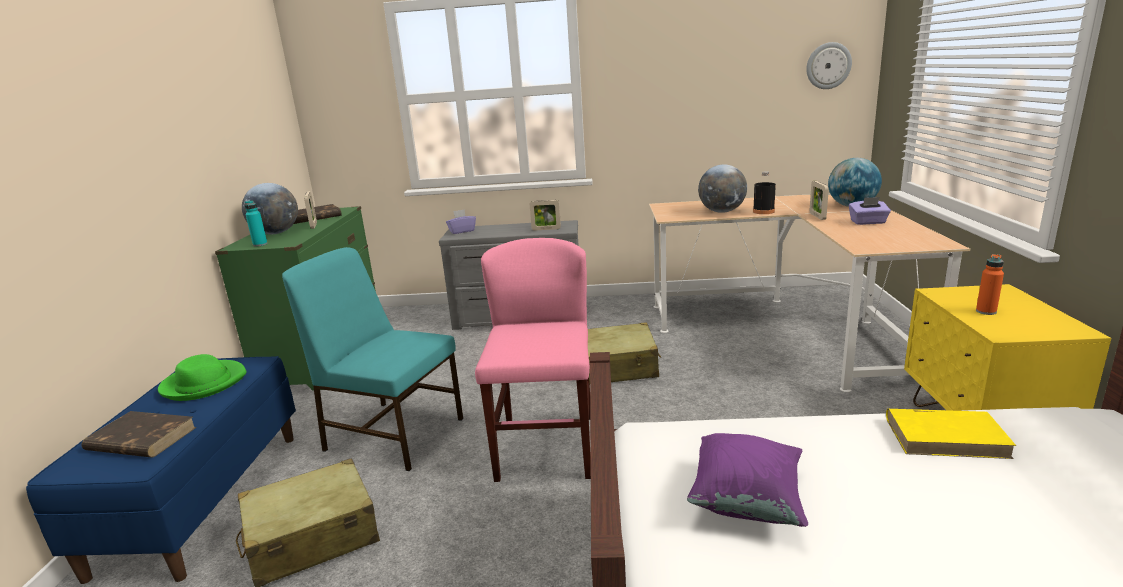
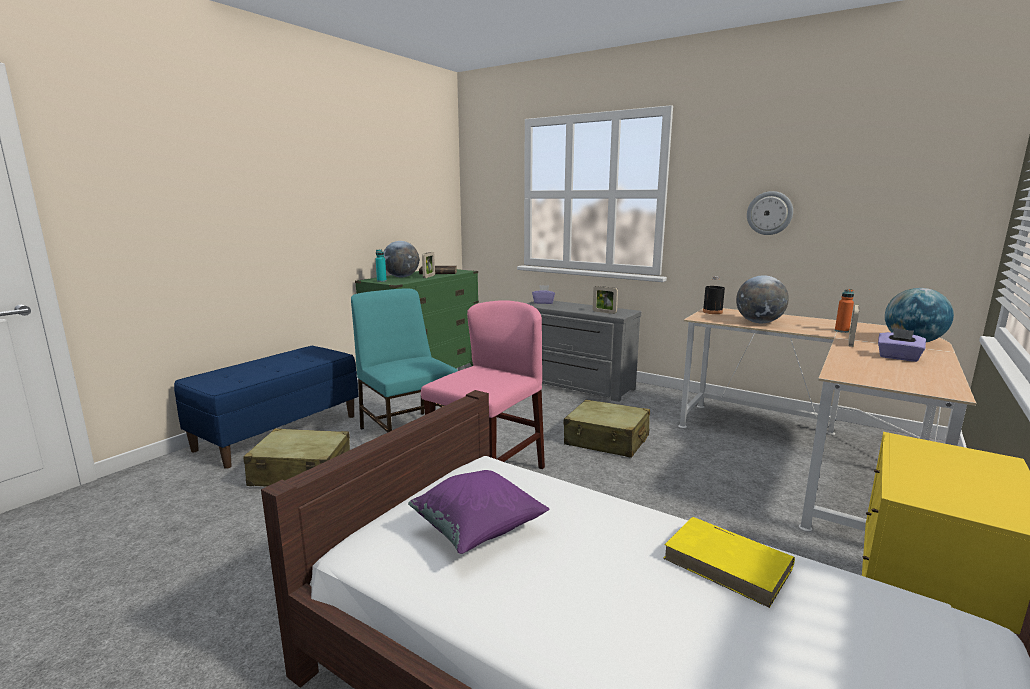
camera: 30 degrees right, 5 degrees down
(140, 439) = (237, 376): brown book -> none
(204, 383) = (300, 358): green hat -> none
(763, 211) = (801, 329): black bottle -> black bottle (712, 312)
(828, 66) = (939, 188): wall clock -> wall clock (769, 213)
(986, 311) = (931, 472): orange bottle -> orange bottle (841, 331)

